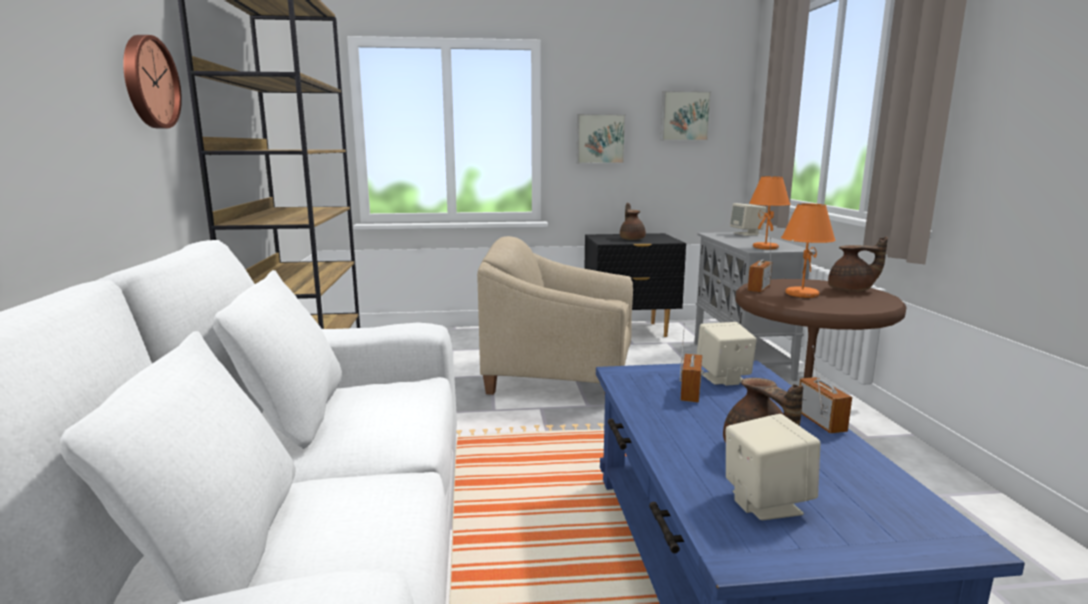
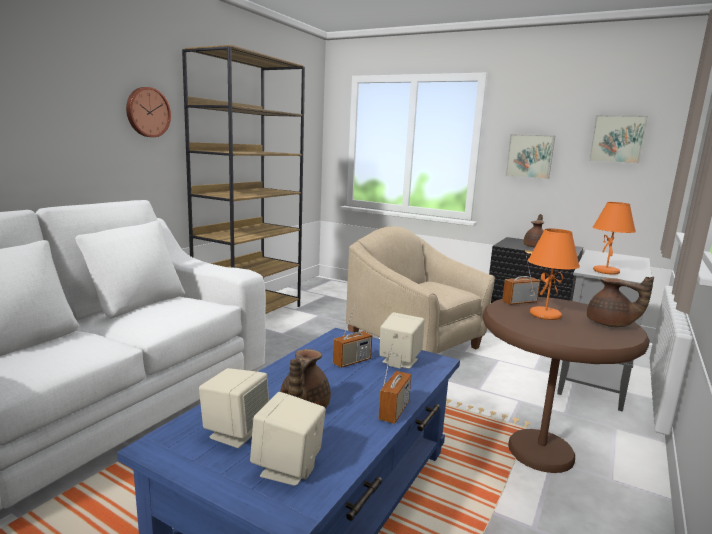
camera: 35 degrees right, 0 degrees up
(746, 234) = (633, 258): beige speaker -> beige speaker (288, 468)

